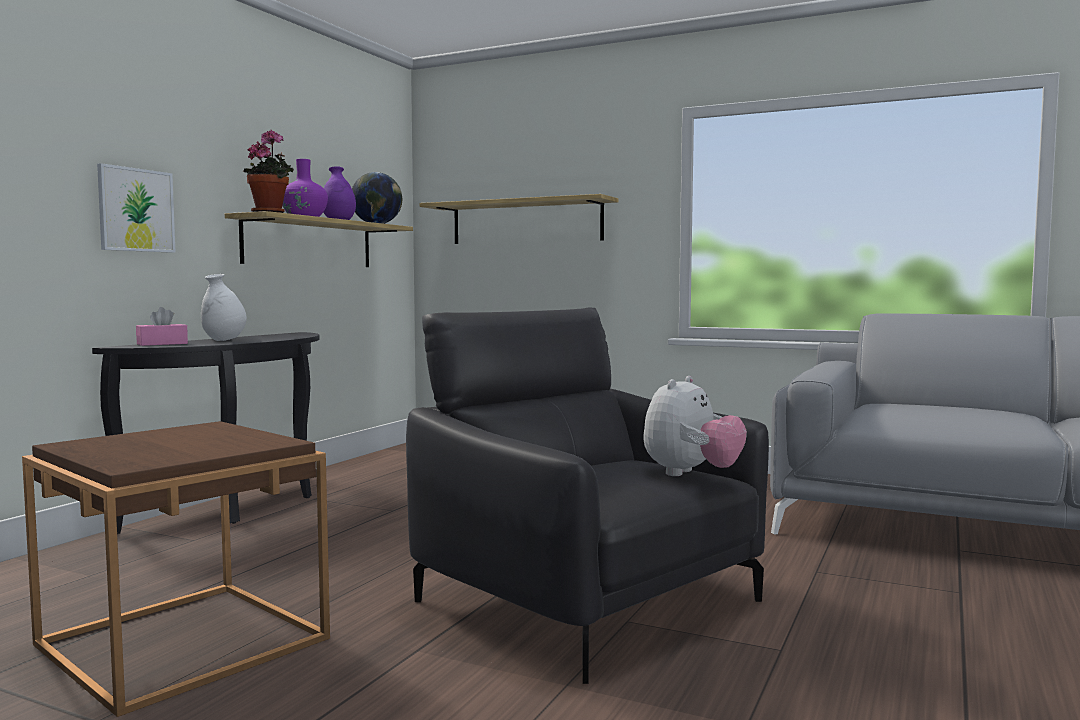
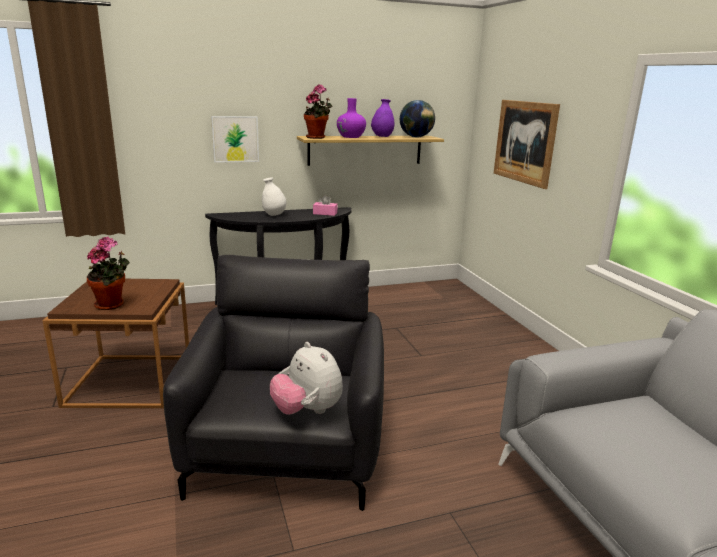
camera: 45 degrees right, 15 degrees up
(162, 344) = (238, 215): pink tissue box -> pink tissue box (325, 213)
(209, 449) = (112, 305): none -> potted plant
(526, 222) = (524, 142): shelf -> picture
(691, 474) = (307, 410): plush toy -> plush toy turned 60 degrees clockwise

